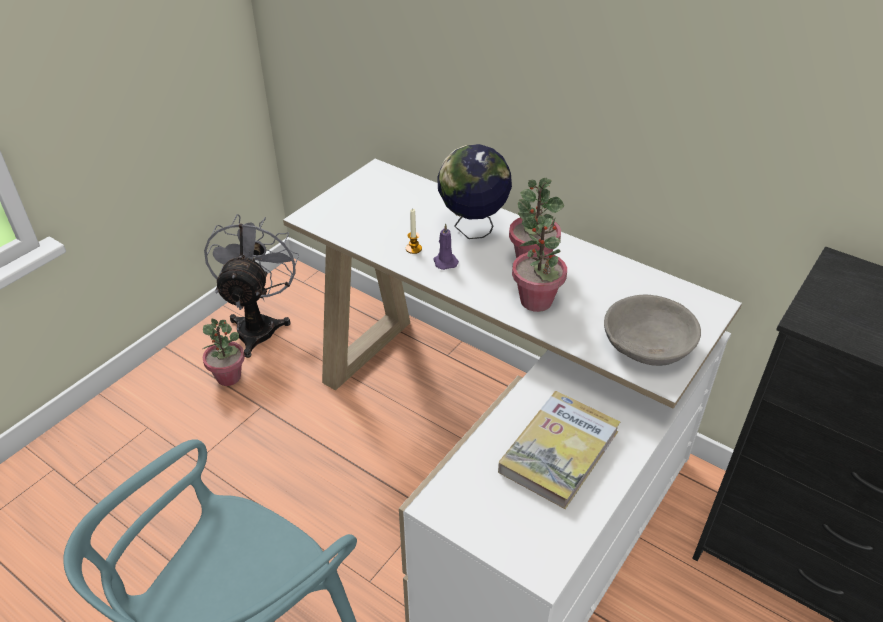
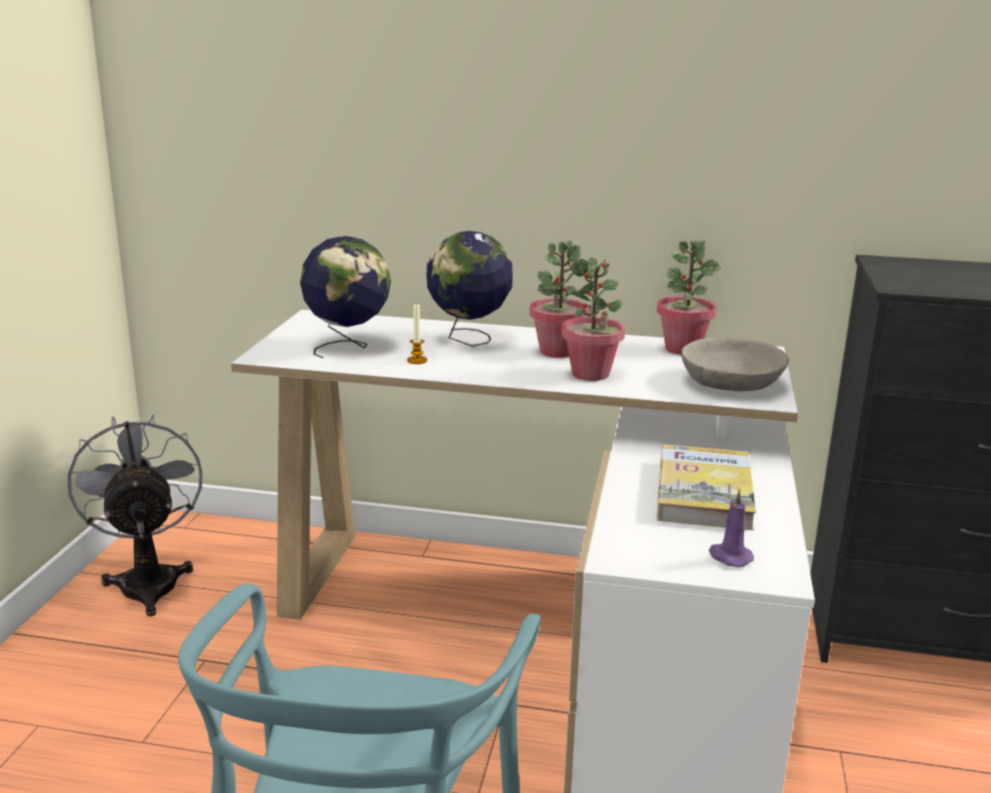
camera: 25 degrees left, 20 degrees down
(229, 377) = (136, 641): potted plant -> potted plant (682, 349)
(375, 219) = (348, 348): none -> globe
(445, 261) = (462, 364): purple candle -> purple candle (729, 557)

